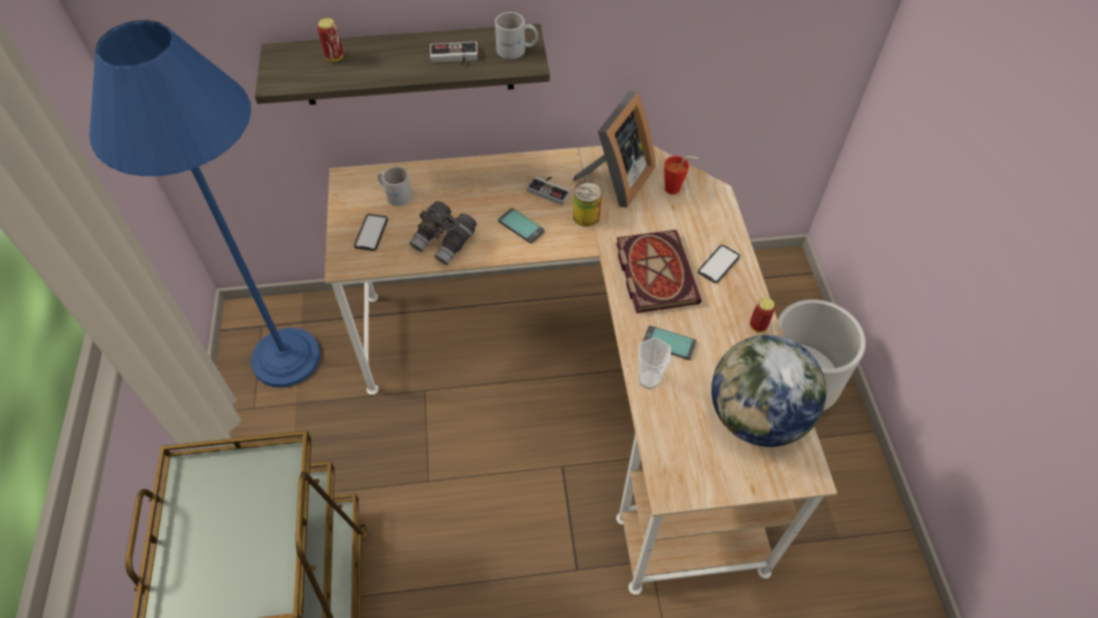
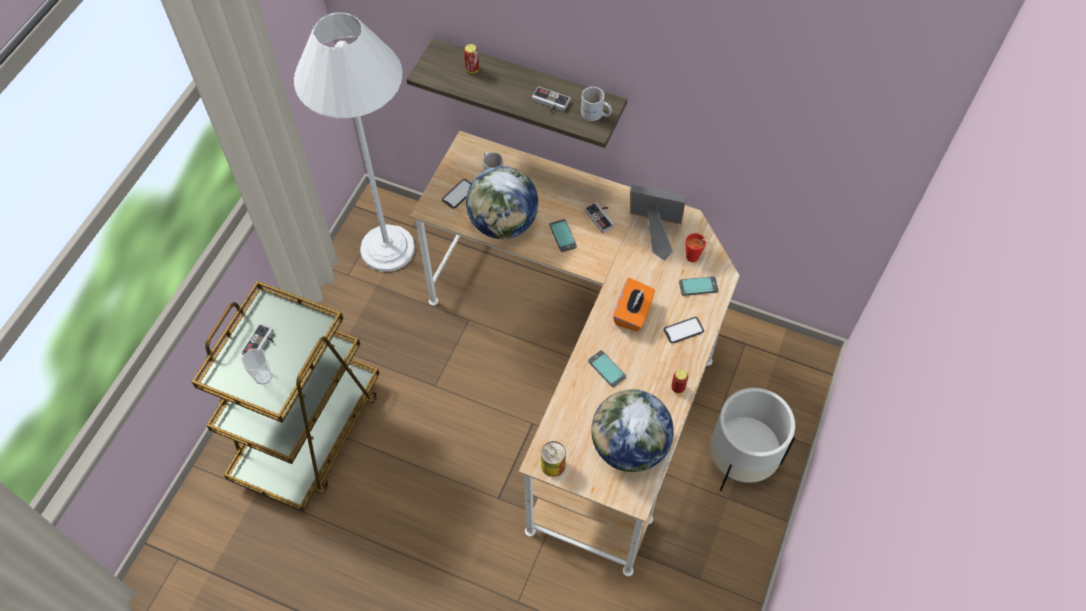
camera: 30 degrees right, 5 degrees up
(211, 529) = (261, 344): none -> game controller
(286, 357) = (387, 248): blue floor lamp -> white floor lamp
(445, 242) = (503, 223): grey binoculars -> globe
(586, 216) = (613, 249): can -> can (553, 465)
(616, 181) = (654, 231): picture frame -> picture frame turned 135 degrees counterclockwise
(649, 379) = (576, 386): cup -> cup (263, 377)
(653, 271) = (633, 313): book -> orange tissue box
(699, 214) = (698, 286): none -> phone

